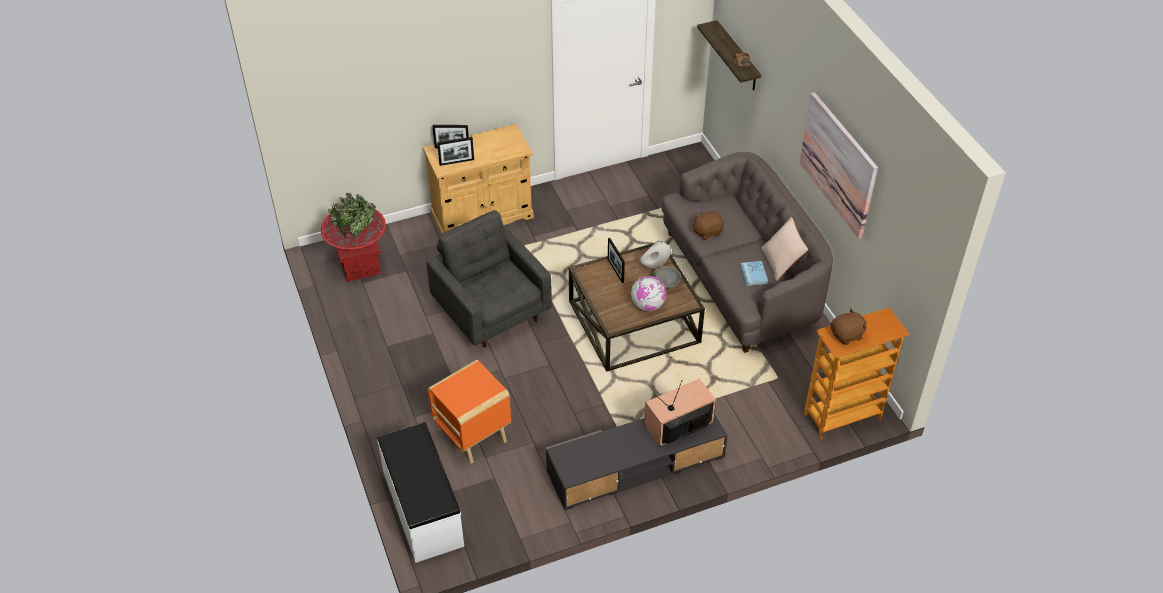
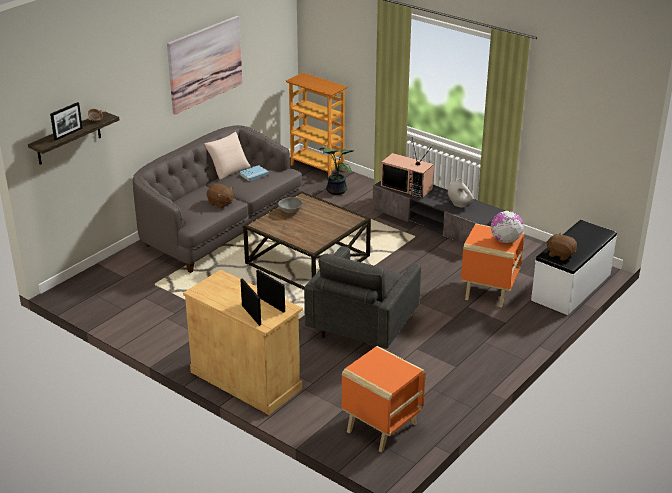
camera: 120 degrees left, 15 degrees down
(360, 266) = (381, 428): red planter -> orange side table
(615, 270) = (297, 234): picture frame -> picture frame (68, 134)
(648, 305) = (321, 212): globe -> globe (505, 240)
(654, 266) = (275, 220): white vase -> white vase (459, 205)
(770, 407) = (335, 191): none -> potted plant
(847, 335) = (324, 86): brown plush toy -> brown plush toy (560, 254)

